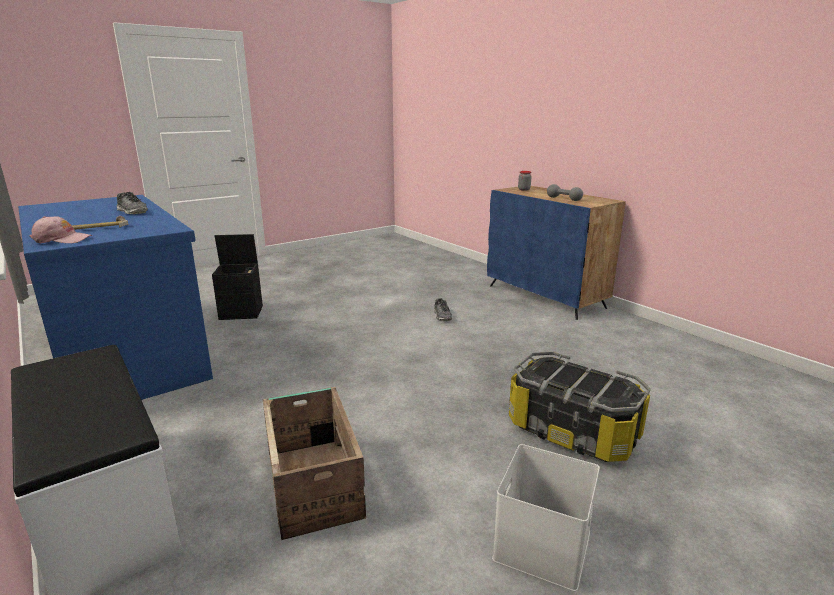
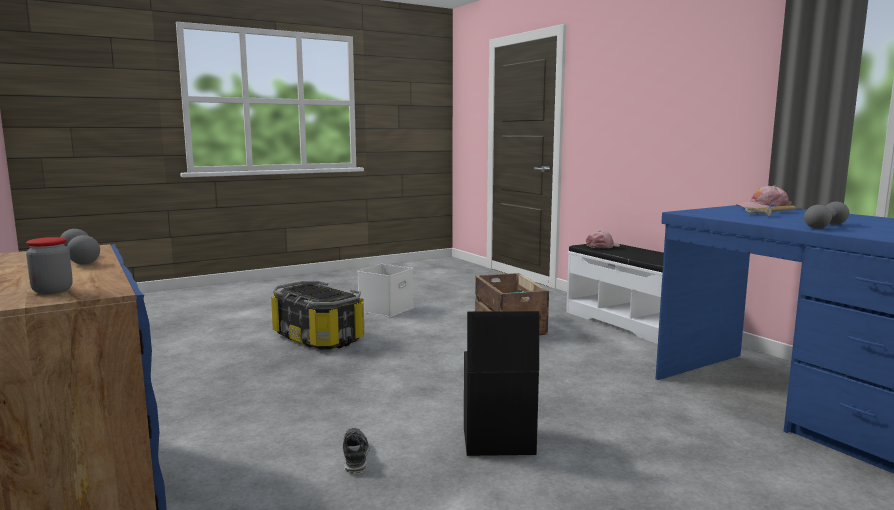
camera: 175 degrees left, 10 degrees down
(96, 427) = (603, 246): none -> pink cap
(132, 212) = (825, 226): shoe -> grey dumbbell
(242, 312) = (760, 485): black storage box -> black storage box (497, 441)

